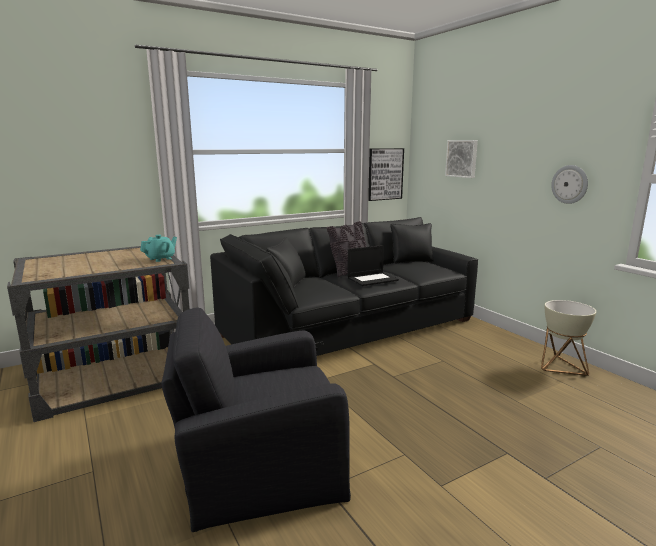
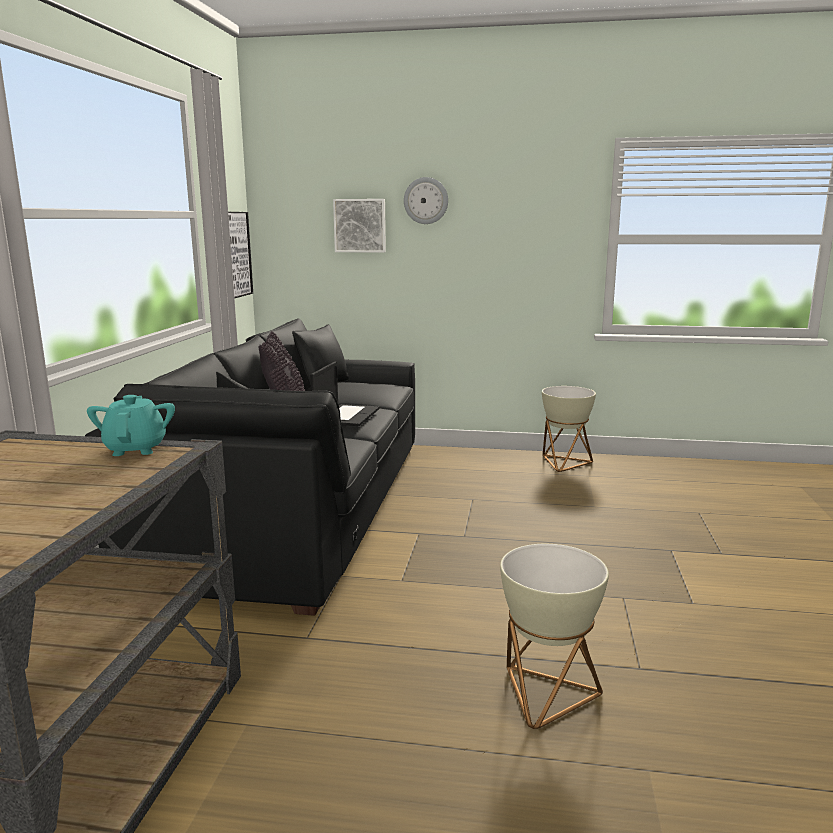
camera: 50 degrees left, 0 degrees up
(260, 463) = (545, 697): black armchair -> planter
(570, 184) = (528, 251): wall clock -> wall clock (426, 200)

